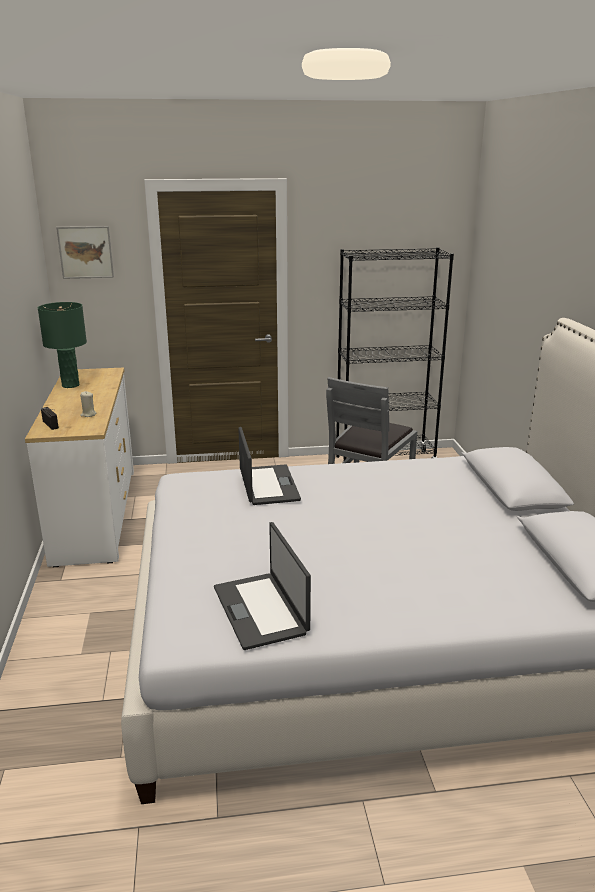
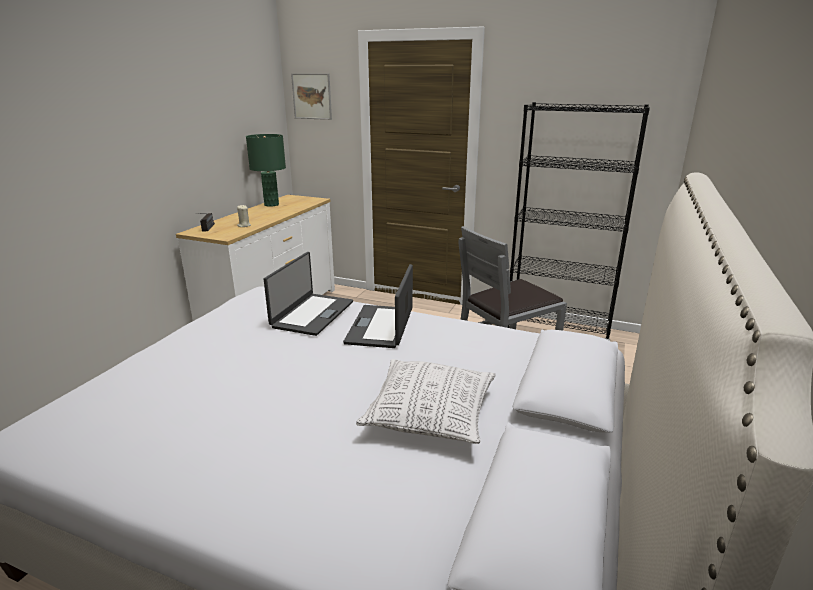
camera: 30 degrees right, 0 degrees up
(261, 610) = (122, 431): laptop -> laptop (381, 326)
(456, 529) = (429, 415): none -> pillow

